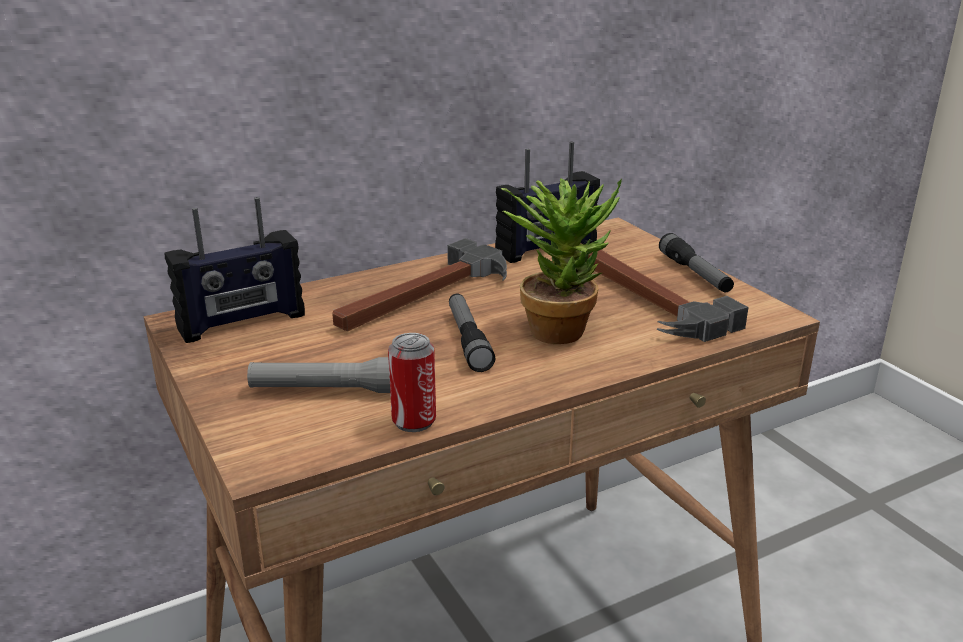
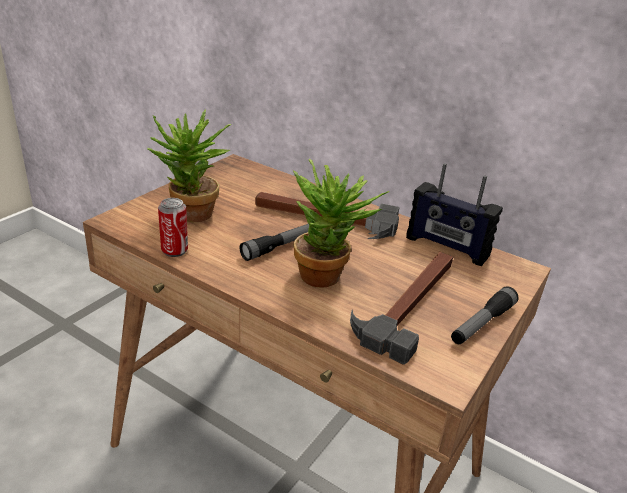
camera: 60 degrees right, 5 degrees up
(242, 323) = (245, 177): radio -> none
(324, 390) = (191, 217): grey flashlight -> potted plant

